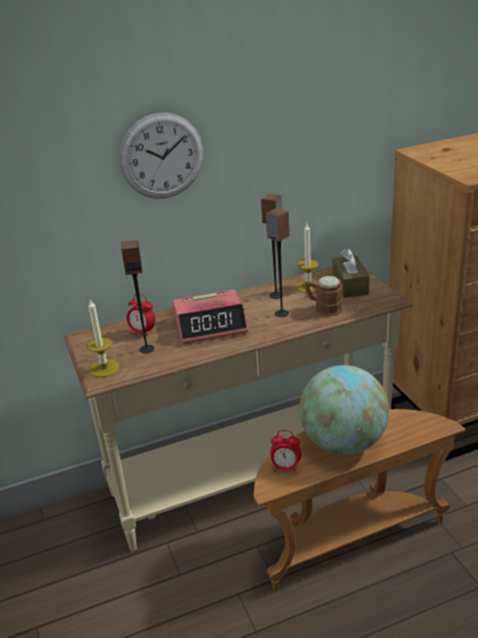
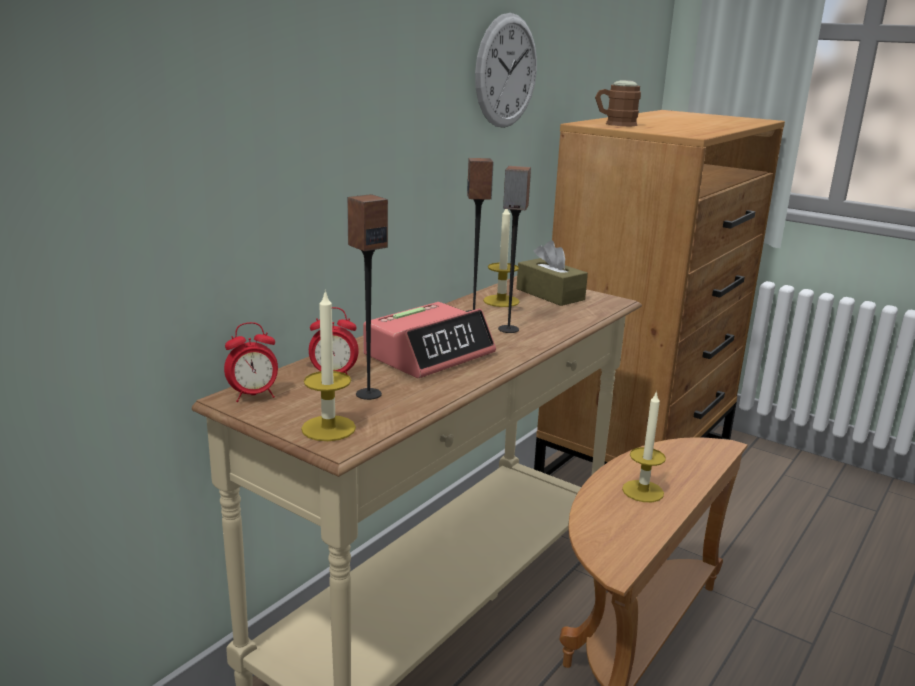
camera: 35 degrees left, 10 degrees down
(162, 156) = (338, 87): wall clock -> wall clock (506, 71)
(286, 468) = (608, 537): alarm clock -> alarm clock (254, 396)
(323, 308) = (553, 318): brown mug -> brown mug (615, 124)
(343, 443) = (643, 491): globe -> candle

